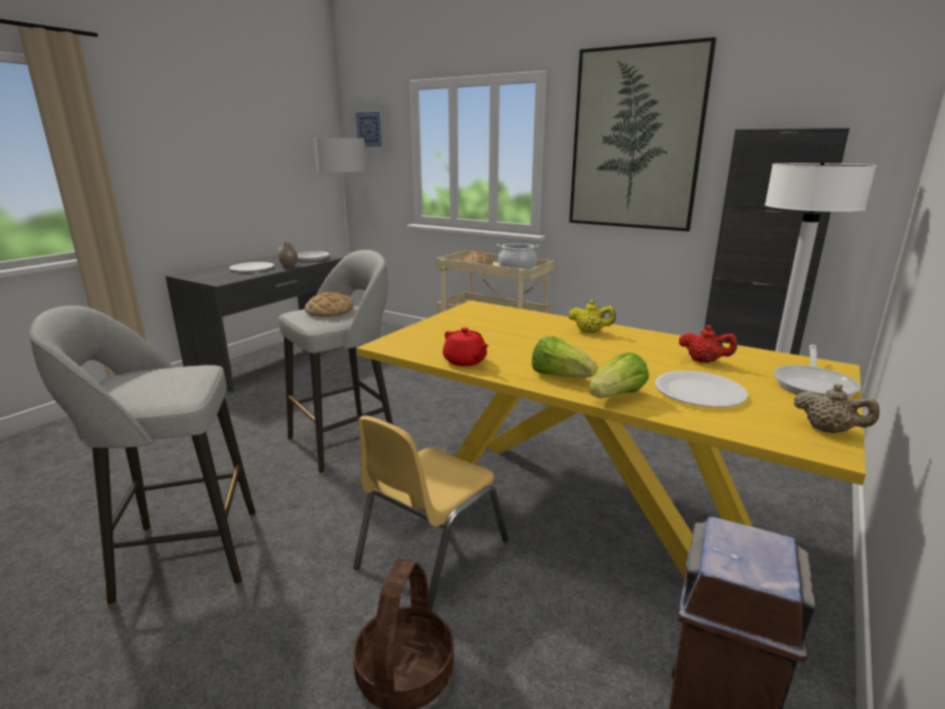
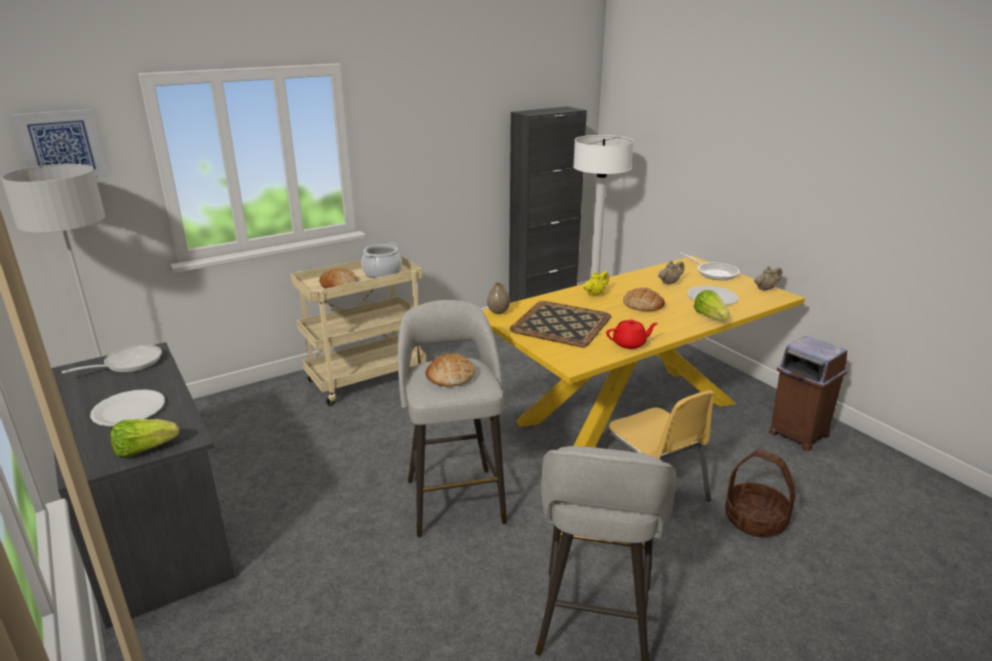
camera: 65 degrees left, 5 degrees up
(289, 266) = (162, 382): vase -> vase (498, 311)
(482, 329) = (561, 324): none -> tray
(560, 376) = (673, 323): lettuce -> lettuce (144, 449)
(597, 355) = (643, 304): none -> bread
(635, 140) = (435, 126): picture -> none
(704, 361) = (669, 283): red teapot -> beige teapot

